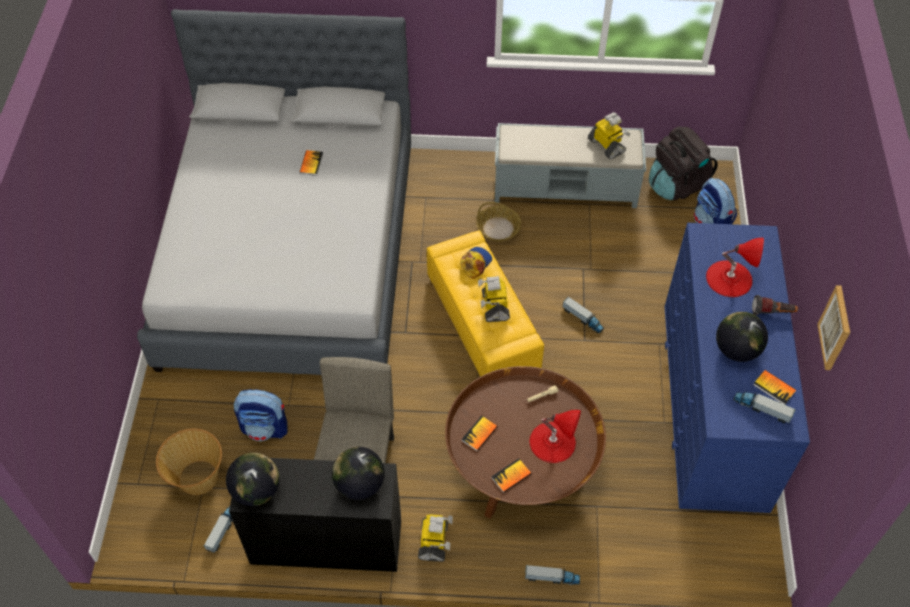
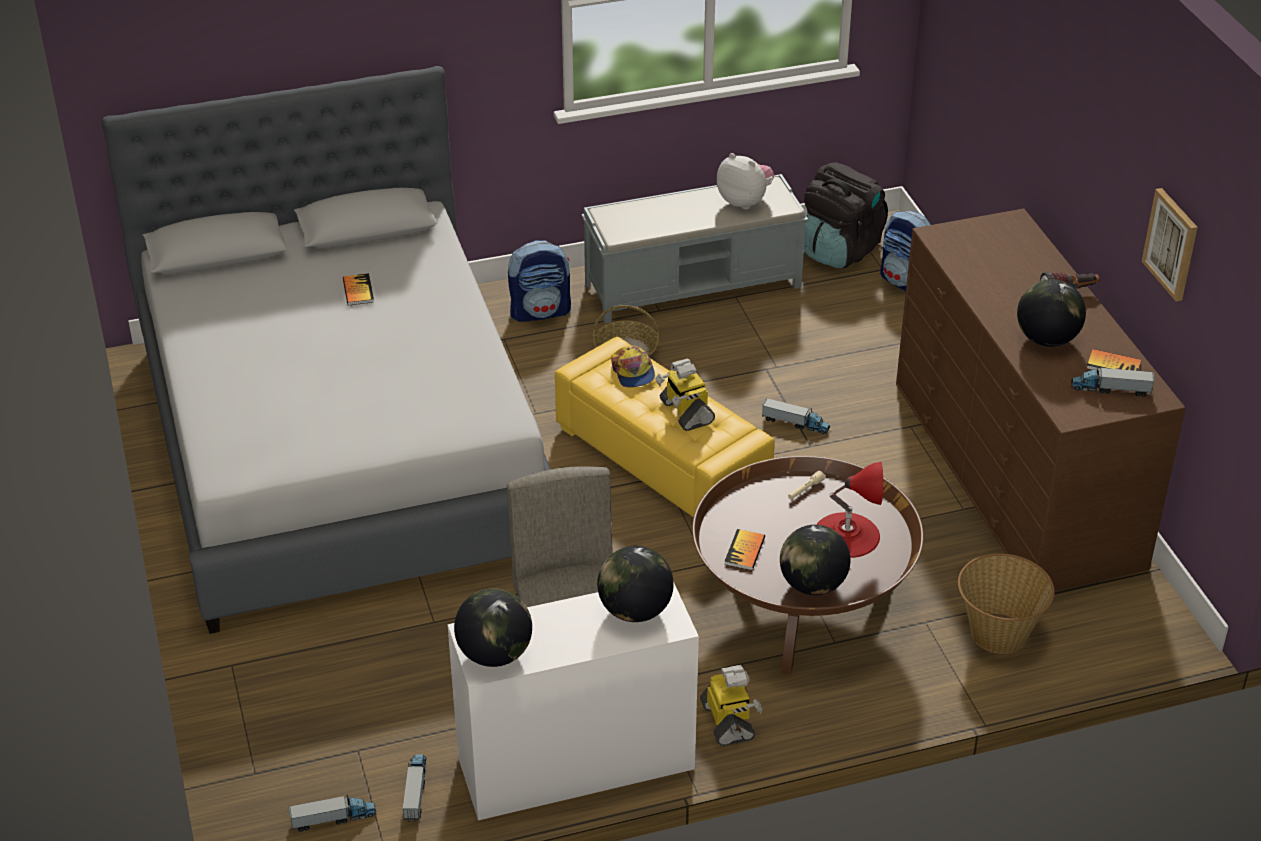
camera: 20 degrees left, 15 degrees down
(197, 478) = (343, 741): basket -> basket (998, 634)
(265, 427) = (414, 656): backpack -> backpack (540, 311)
(326, 542) = (575, 764): black desk -> white desk
(475, 263) = (633, 372): cap -> cap turned 150 degrees clockwise
(511, 476) = (813, 585): book -> globe
(552, 578) = (909, 716): toy truck -> toy truck (333, 819)
(607, 146) = (744, 201): toy robot -> plush toy
(713, 403) = (1015, 473): blue dresser -> brown dresser
(729, 278) = (996, 271): red table lamp -> none

